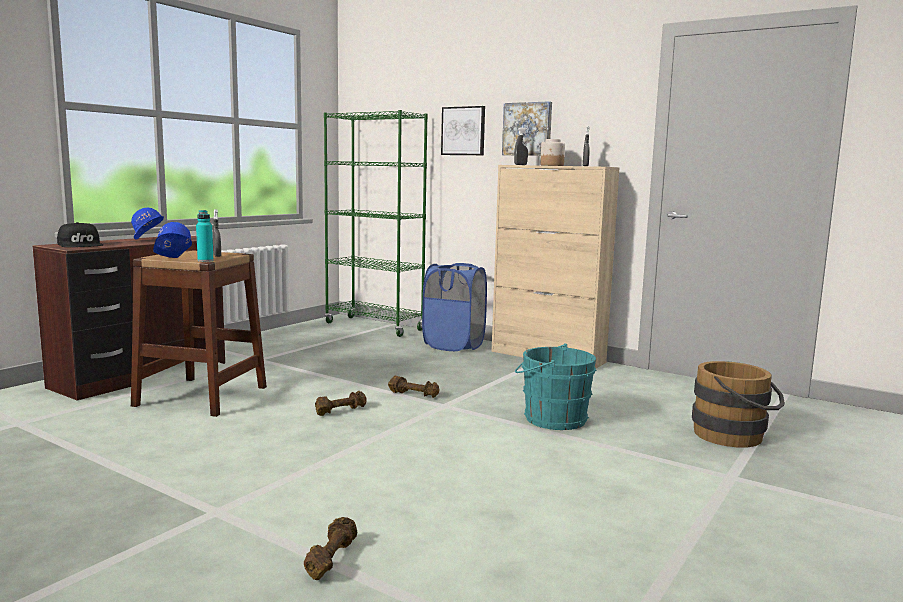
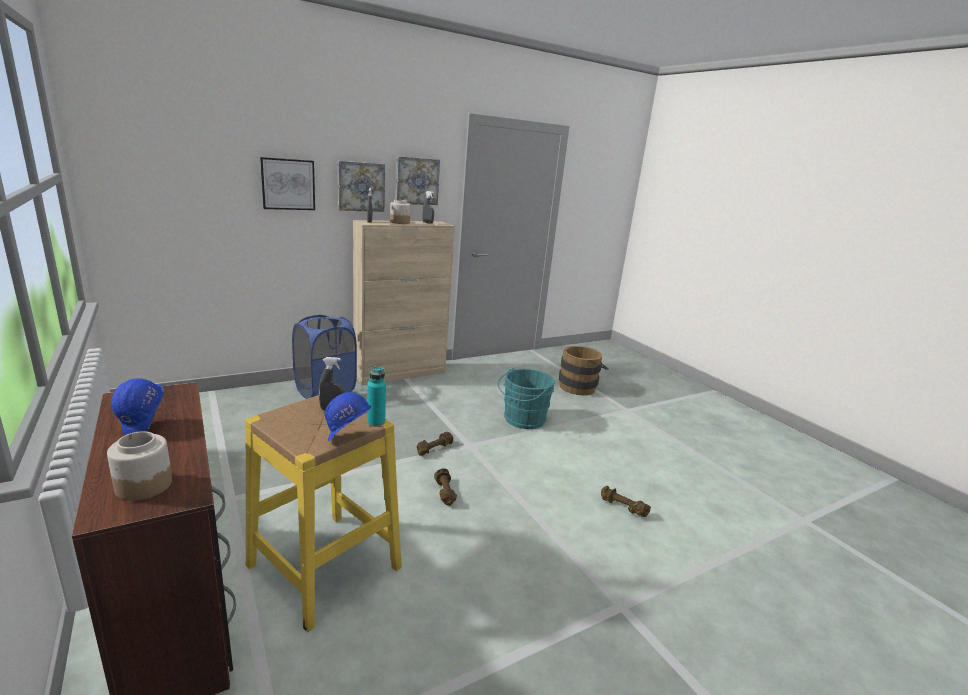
camera: 65 degrees left, 10 degrees up
(81, 245) = (143, 485): black cap -> jar
(202, 396) = (325, 566): brown stool -> yellow stool
(330, 559) = (699, 566): brown dumbbell -> brown dumbbell (622, 508)
(374, 326) = (205, 403): green bookcase -> none
(590, 118) = (416, 181): none -> picture

